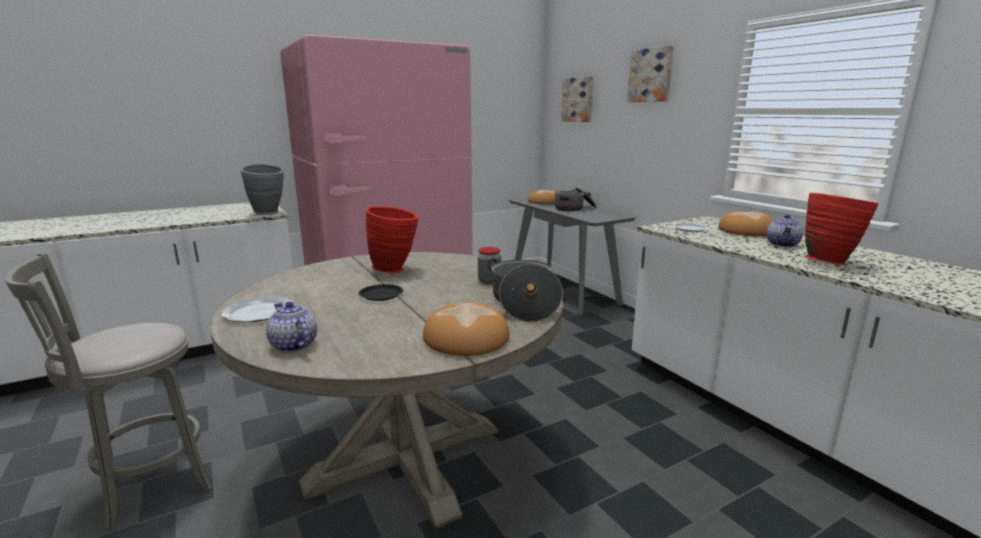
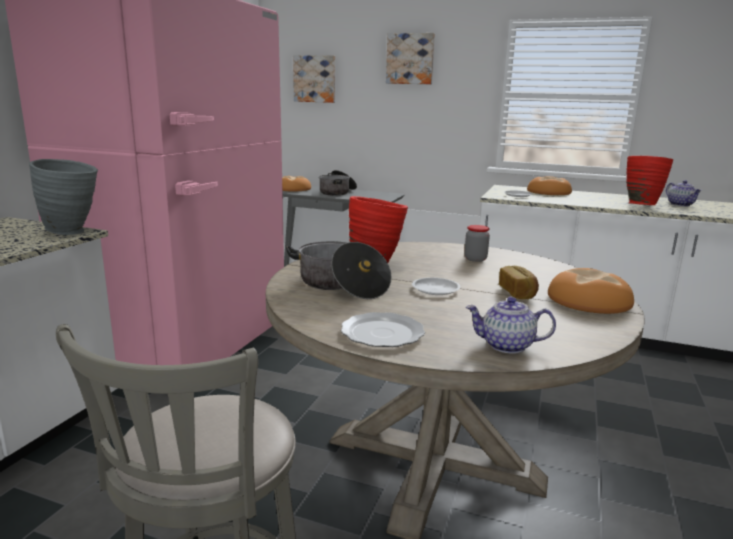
camera: 40 degrees left, 0 degrees up
(381, 295) = (435, 289): black plate -> white plate
(429, 315) = (518, 293): none -> bread
(523, 304) = (546, 269): cooking pot -> cooking pot (341, 285)
(783, 244) = (591, 198): teapot -> teapot (681, 205)

